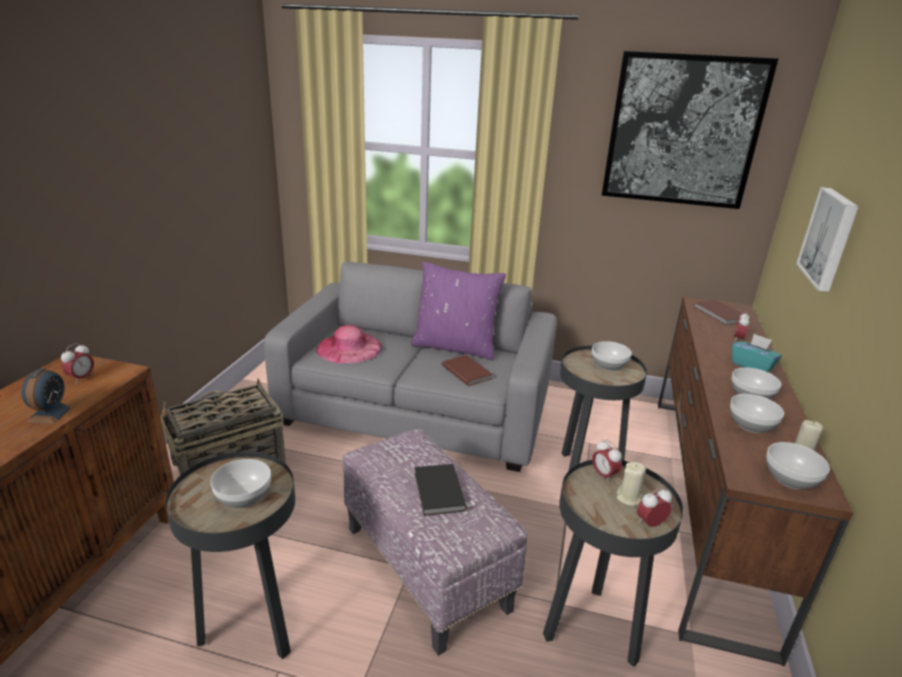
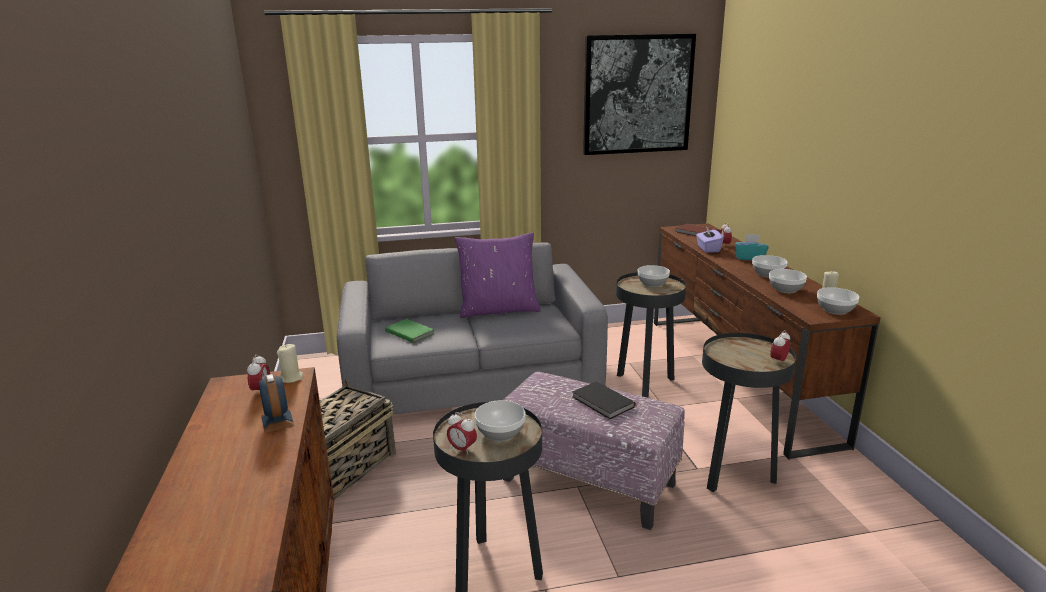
camera: 25 degrees left, 5 degrees down
(349, 348) = (410, 332): pink hat -> green book
(467, 371) = (530, 323): brown book -> none
(603, 475) = (724, 345): alarm clock -> alarm clock (462, 449)
(629, 498) = (752, 352): beige candle -> beige candle (291, 378)
(709, 339) = (708, 249): none -> purple tissue box
(830, 238) = (783, 153): picture -> none

